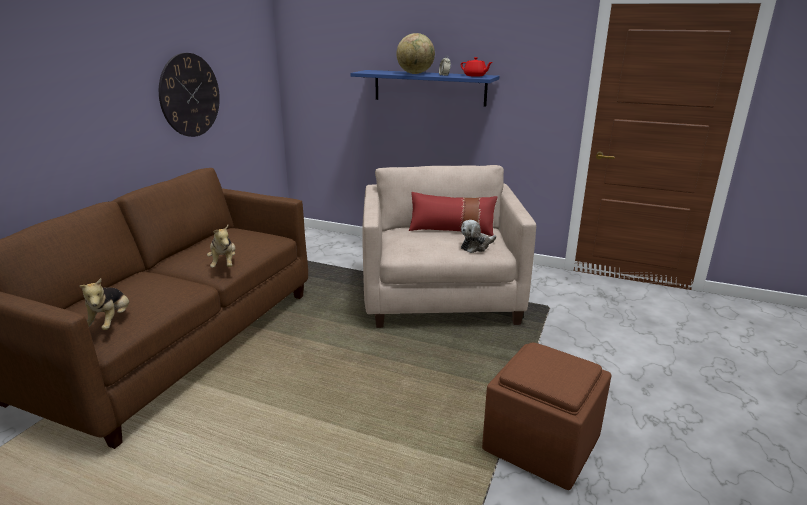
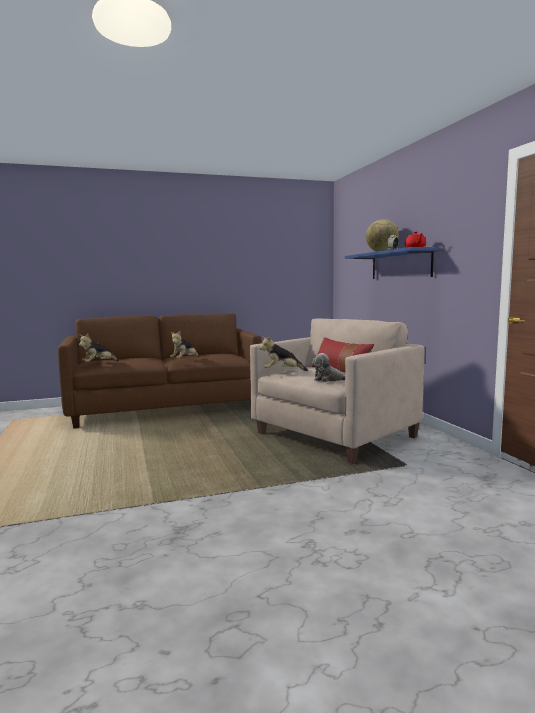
camera: 50 degrees right, 15 degrees down
(190, 95) = (243, 271): wall clock -> none
(408, 248) = (282, 371): none -> plush toy
(542, 445) = (206, 510): brown ottoman -> none

